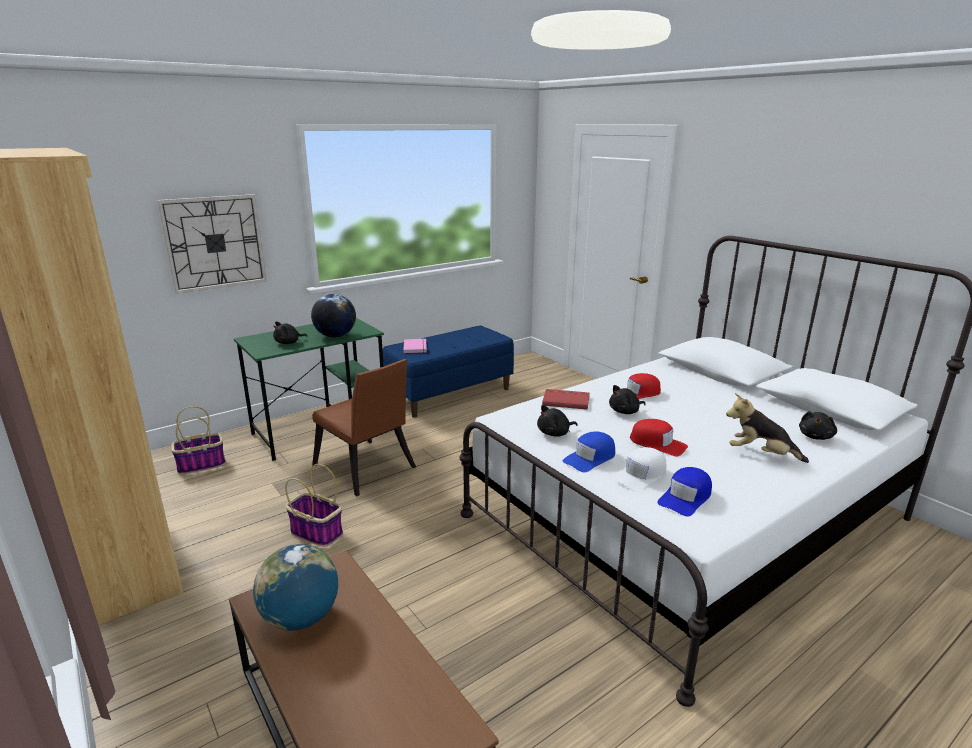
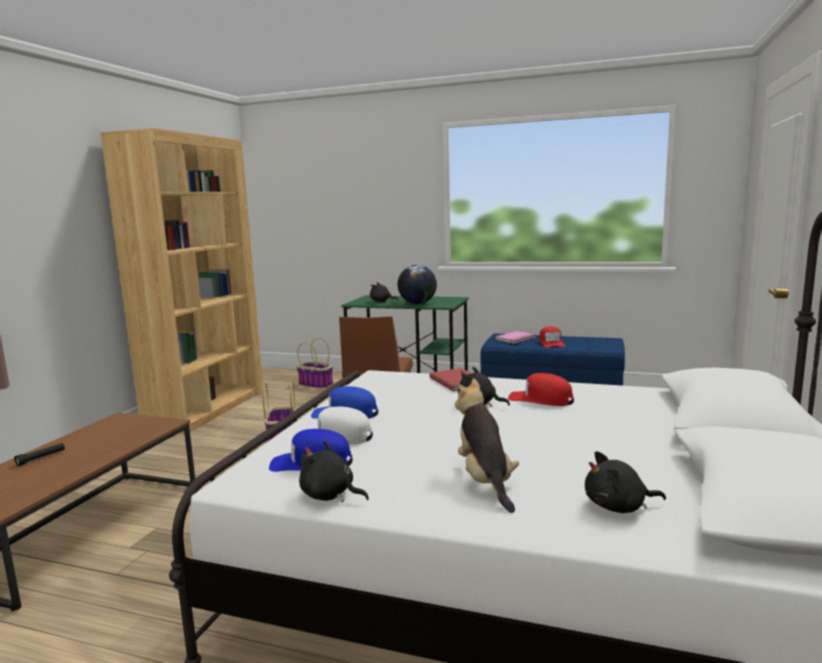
camera: 55 degrees right, 10 degrees down
(215, 243) = (371, 219): wall clock -> none
(301, 618) = (106, 432): globe -> none
(325, 687) = (41, 458): none -> black flashlight
(555, 433) = (377, 393): black plush toy -> black plush toy (330, 495)
(657, 443) = (423, 430): red cap -> red cap (551, 343)

